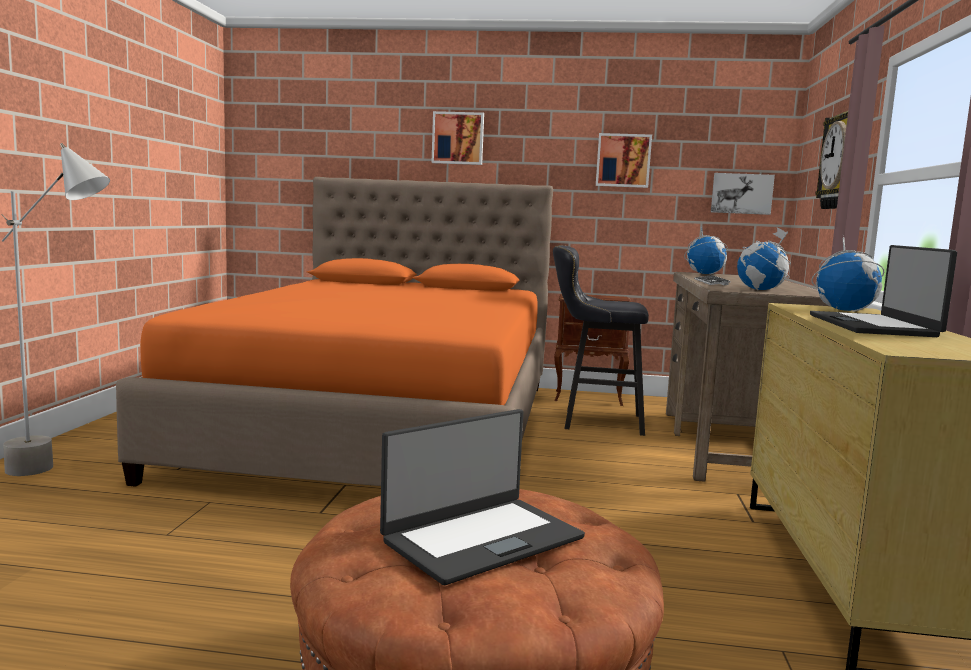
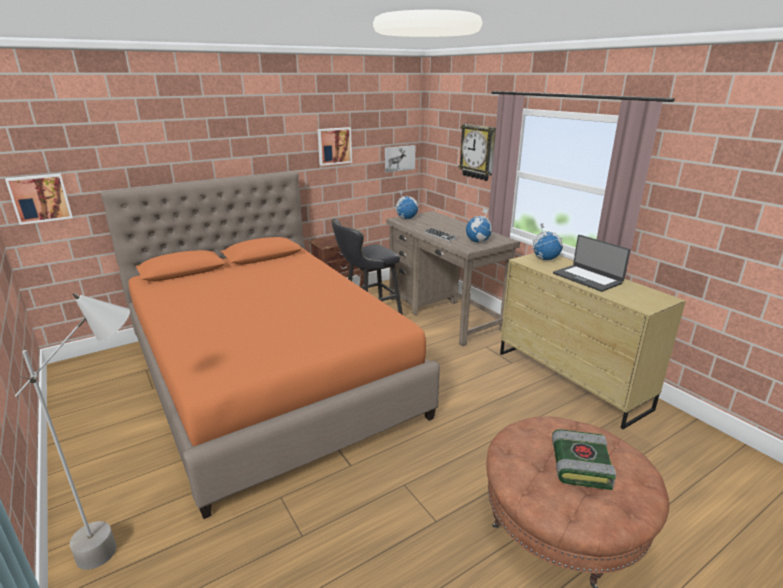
camera: 40 degrees left, 15 degrees up
(458, 138) = (218, 142): picture -> picture (40, 198)
(481, 538) = (579, 464): laptop -> book

